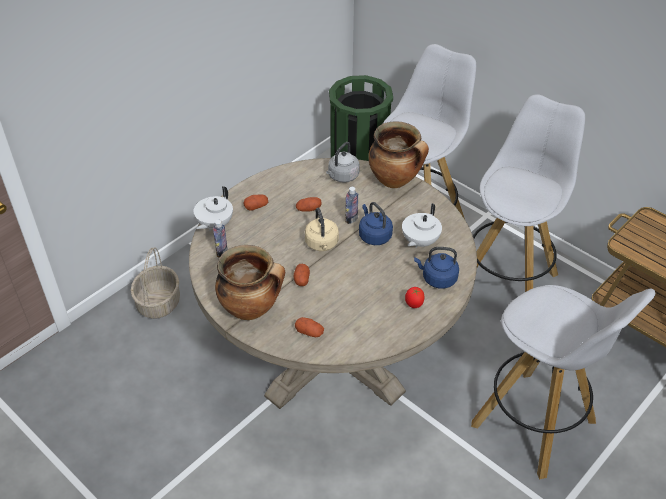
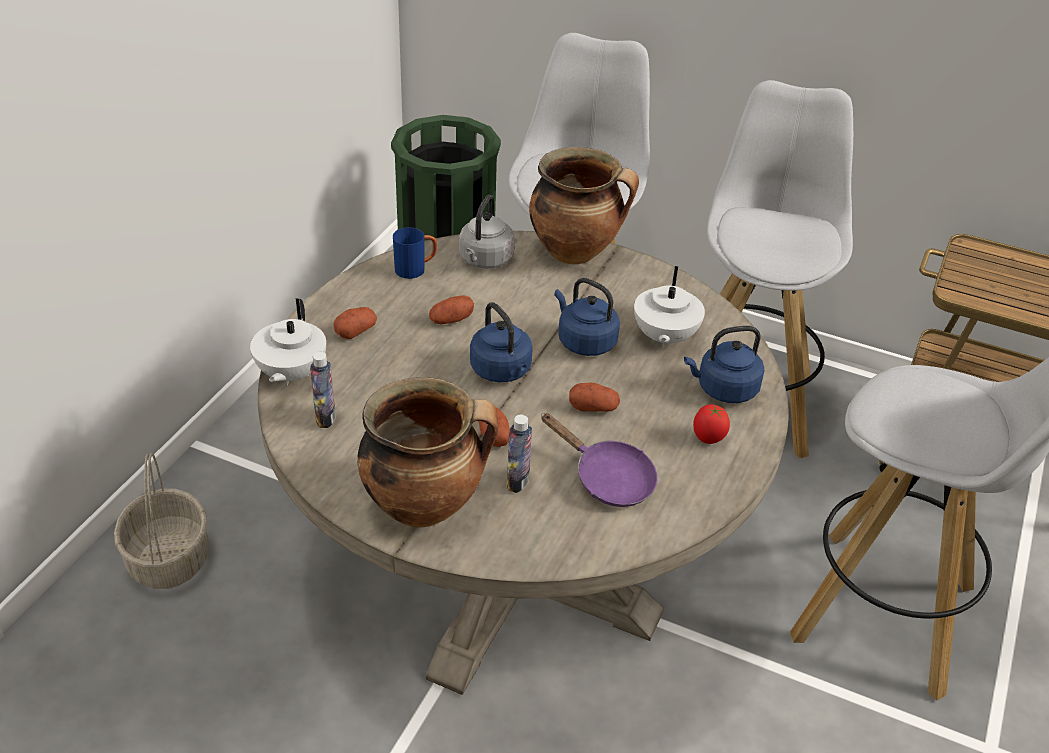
camera: 20 degrees left, 5 degrees down
(302, 175) = (415, 269): none -> blue mug
(309, 332) = (551, 523): potato -> potato (593, 407)
(322, 244) = (502, 371): beige kettle -> blue kettle
(349, 315) = (607, 478): none -> purple frying pan
(351, 219) = (533, 322): bottle -> bottle (517, 481)

